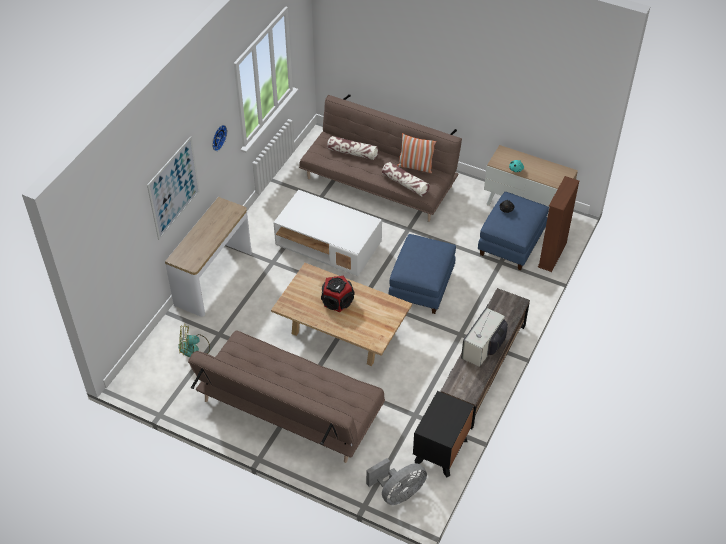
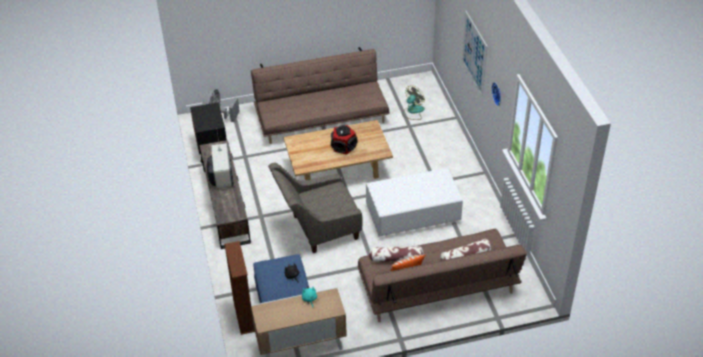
camera: 140 degrees right, 5 degrees down
(213, 278) = (456, 150): console table -> none
(422, 287) = (317, 229): blue ottoman -> grey armchair

